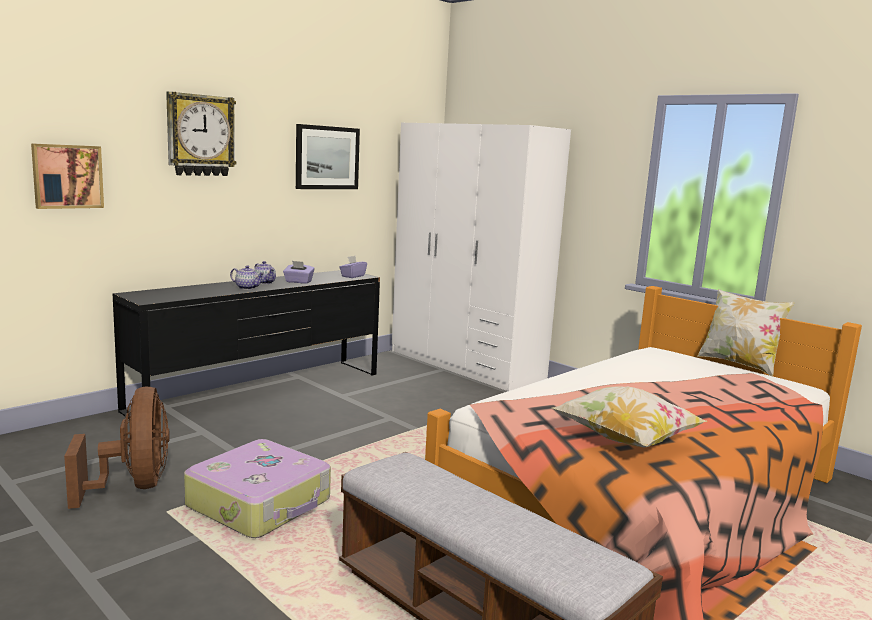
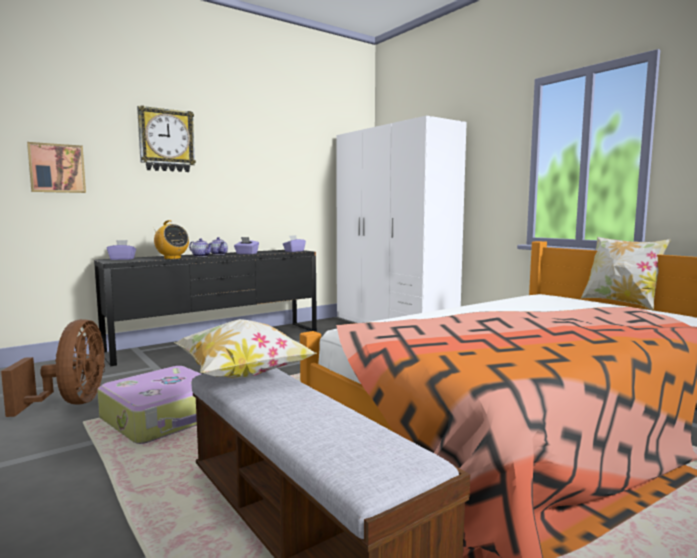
camera: 10 degrees right, 5 degrees down
(151, 294) = (122, 259): none -> purple tissue box
(215, 293) = (172, 258): none -> radio
(327, 157) = (274, 161): picture -> none
(625, 441) = (471, 348): pillow -> pillow (243, 375)

